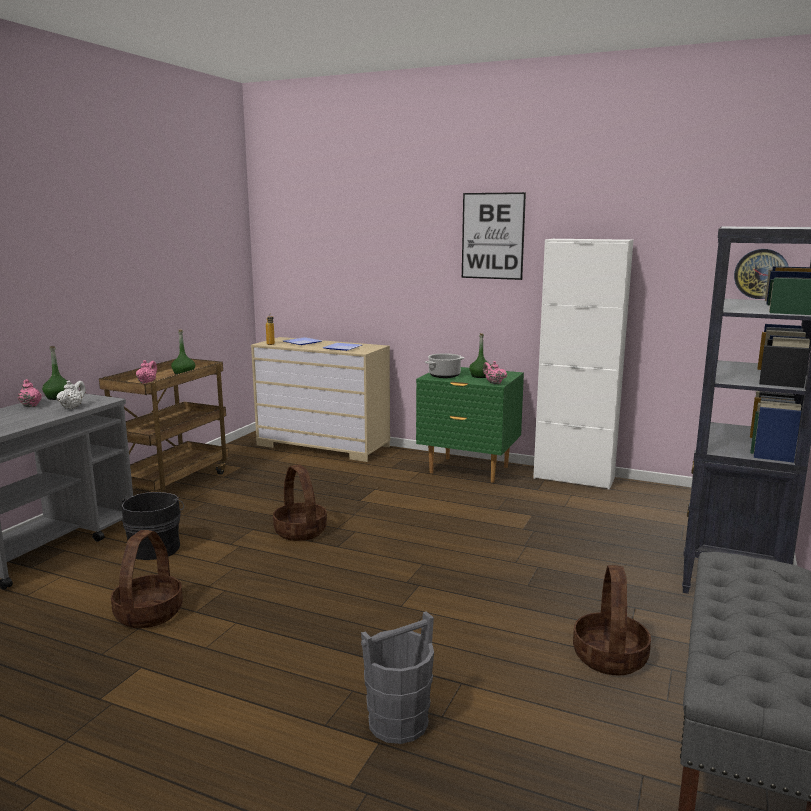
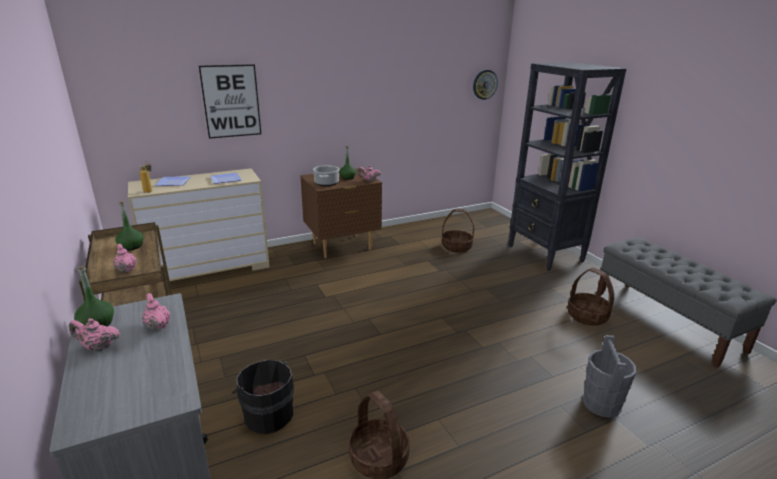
camera: 50 degrees left, 10 degrees up
(72, 407) = (158, 325): white teapot -> pink teapot
(301, 531) = (338, 338): basket -> basket (456, 247)
(468, 470) = (342, 246): green nightstand -> brown nightstand
(493, 236) = (330, 68): picture -> picture (231, 101)
(574, 478) = (401, 229): white cabinet -> none

